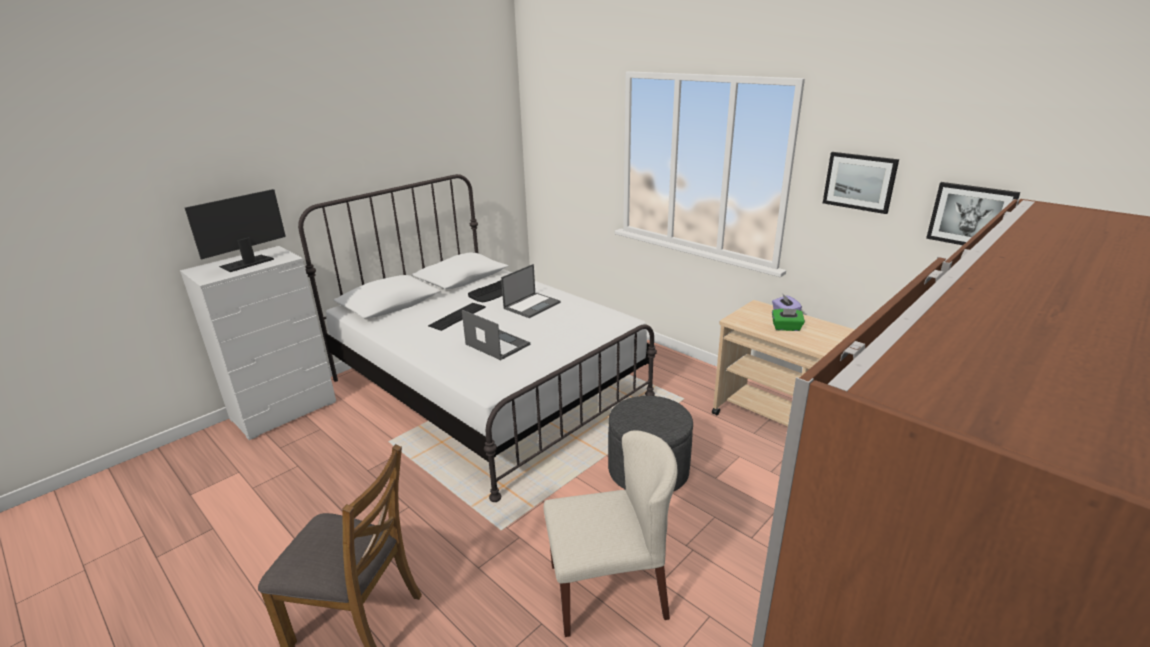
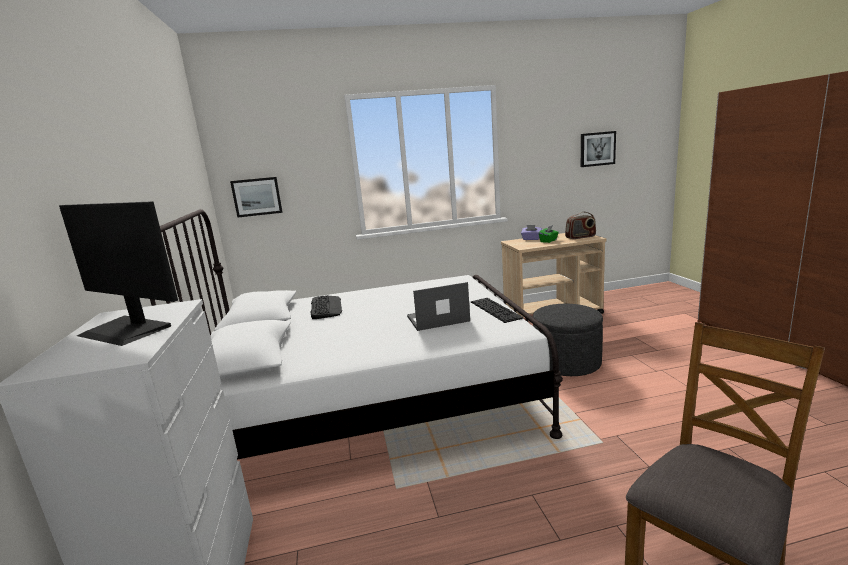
camera: 55 degrees left, 10 degrees down
(246, 263) = (126, 330): monitor -> monitor turned 45 degrees counterclockwise
(457, 316) = (349, 328): keyboard -> keyboard (495, 310)
(532, 305) = (382, 299): laptop -> none
(608, 590) = (695, 410): beige chair -> none
(834, 344) = (580, 237): none -> radio
(859, 182) = (540, 144): picture -> picture (257, 197)

